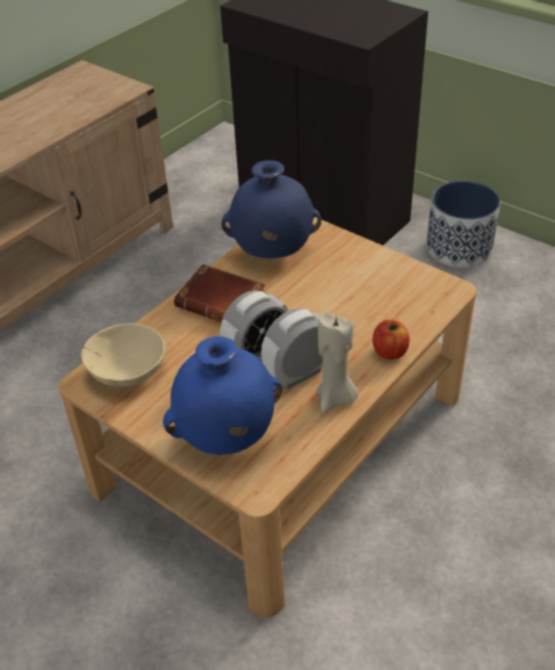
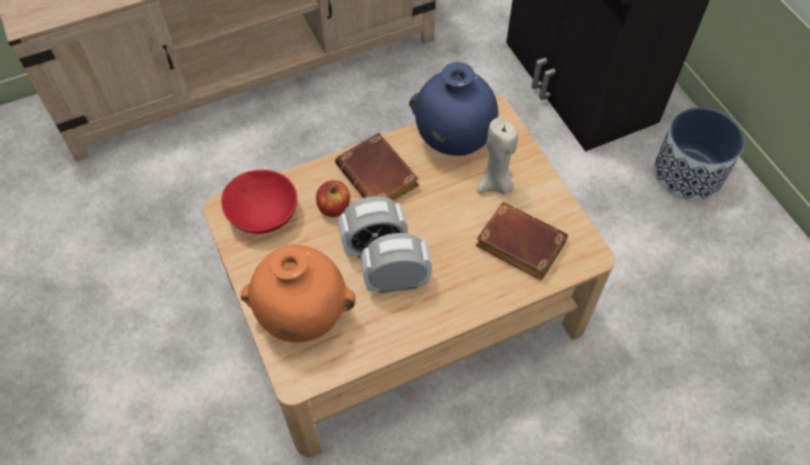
camera: 25 degrees right, 15 degrees up
(127, 371) = (263, 213): beige bowl -> red bowl
(226, 438) = (302, 317): blue vase -> orange vase
(336, 398) = (413, 322): beige candle -> beige candle (496, 185)
(386, 306) = (517, 245): none -> brown book
(389, 351) = (489, 296): apple -> apple (334, 207)

